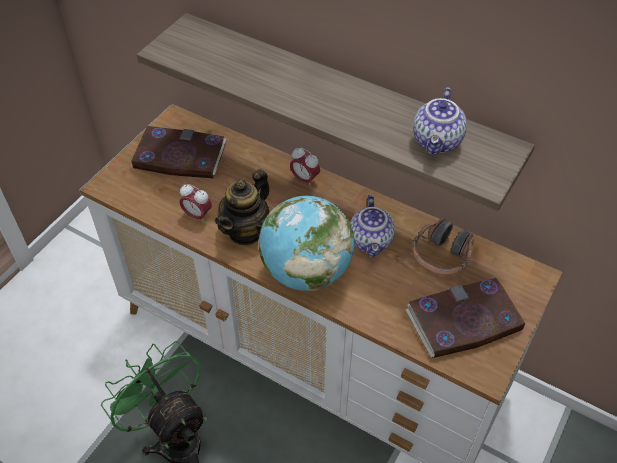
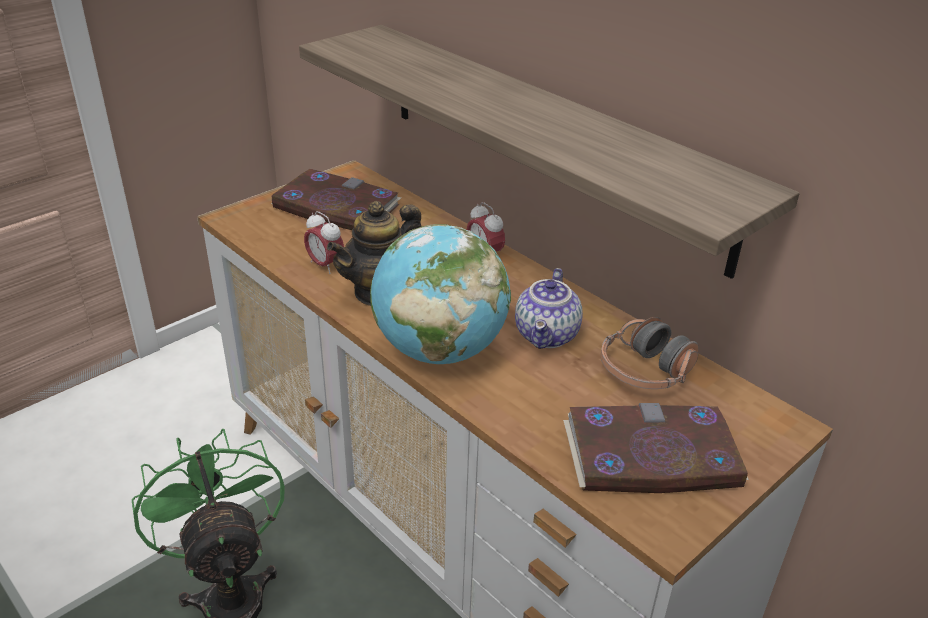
camera: 15 degrees right, 15 degrees down
(438, 142) = (651, 167): teapot -> none

